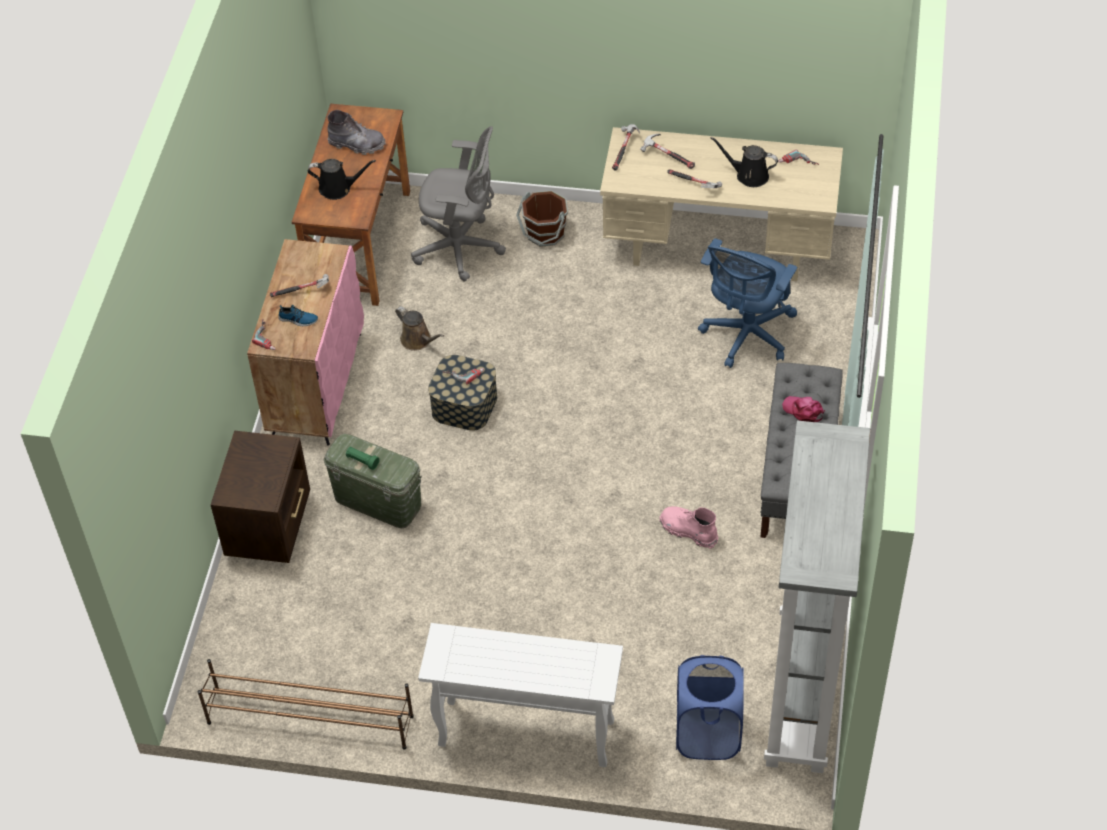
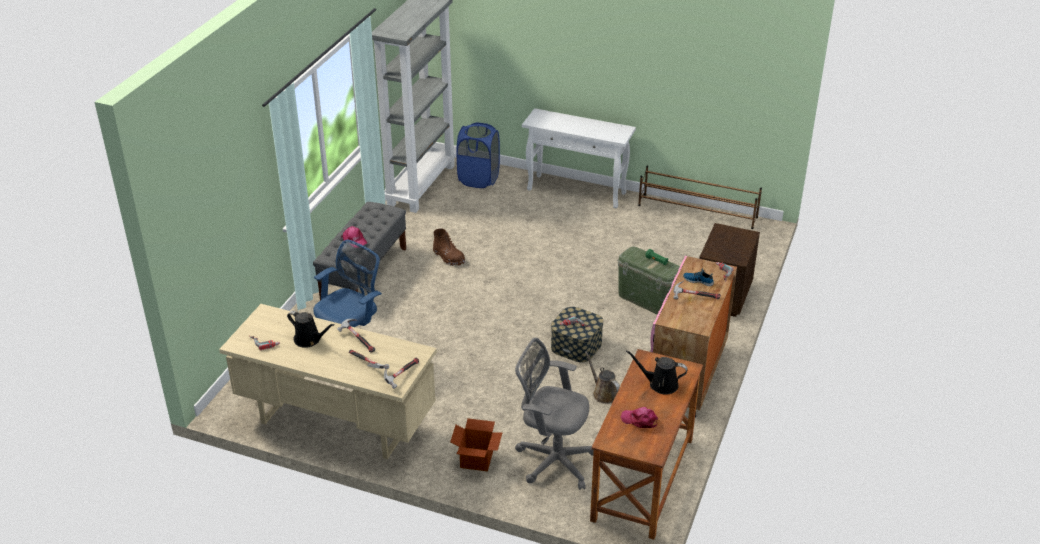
camera: 170 degrees left, 15 degrees down
(357, 144) = (639, 420): grey boot -> pink cap
(545, 233) = (476, 460): brown bucket -> cardboard box
(688, 531) = (448, 257): pink boot -> brown boot

